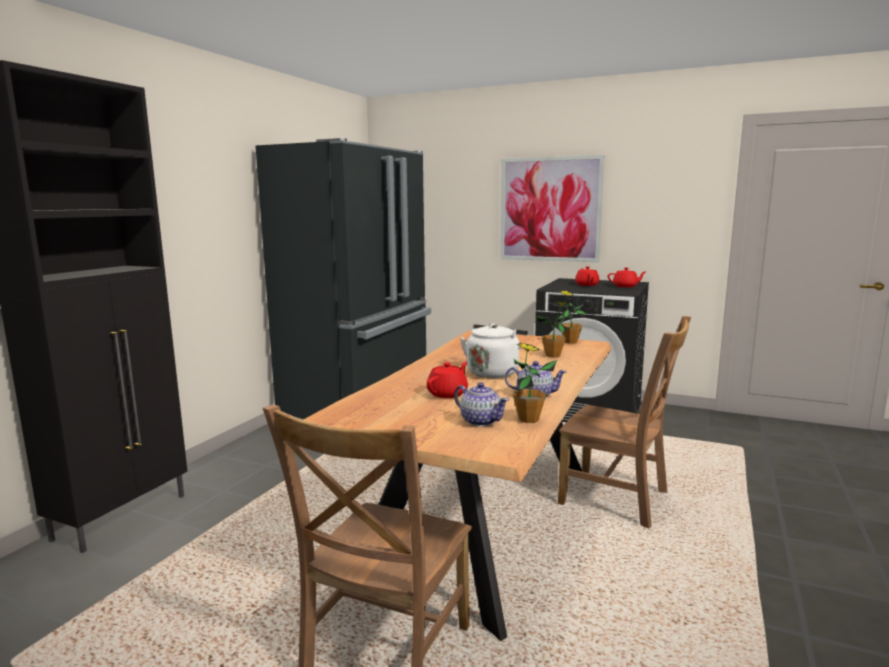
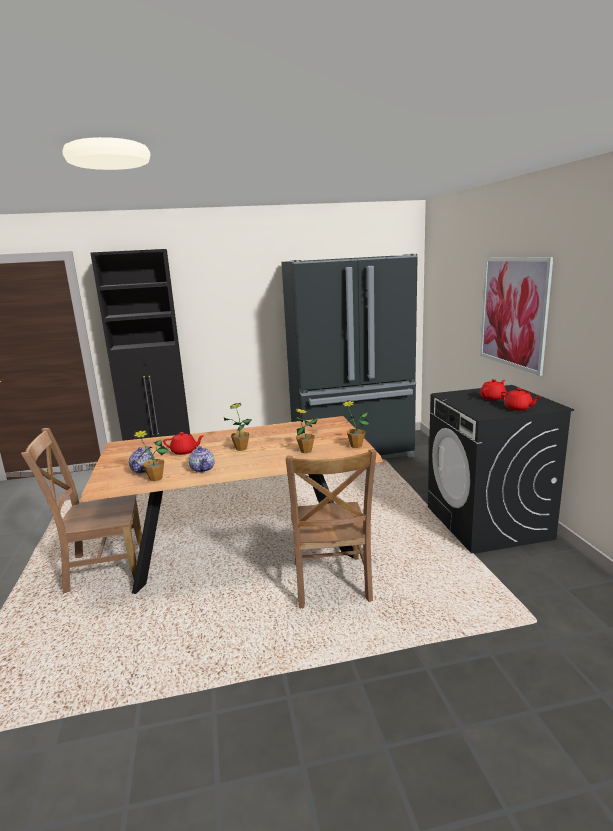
camera: 55 degrees right, 5 degrees up
(493, 372) = (241, 448): white kettle -> potted plant

